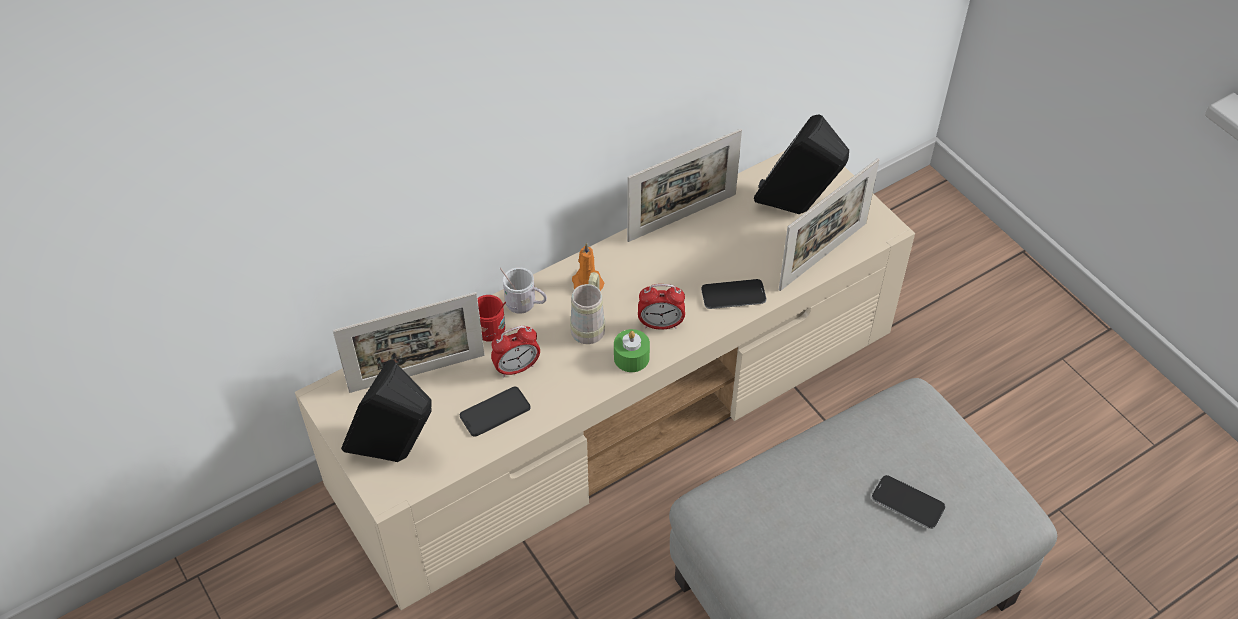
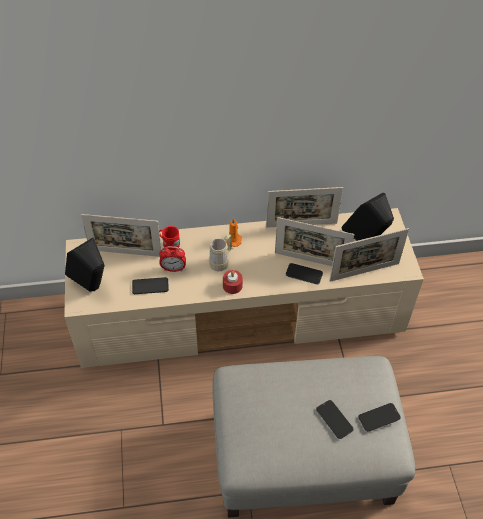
camera: 25 degrees right, 0 degrees up
(525, 305) = (196, 240): white mug -> none
(631, 357) = (232, 285): green candle -> red candle
(660, 324) = (257, 275): alarm clock -> none
(730, 269) = (310, 261): none -> picture frame
(969, 471) = (379, 417): none -> phone

